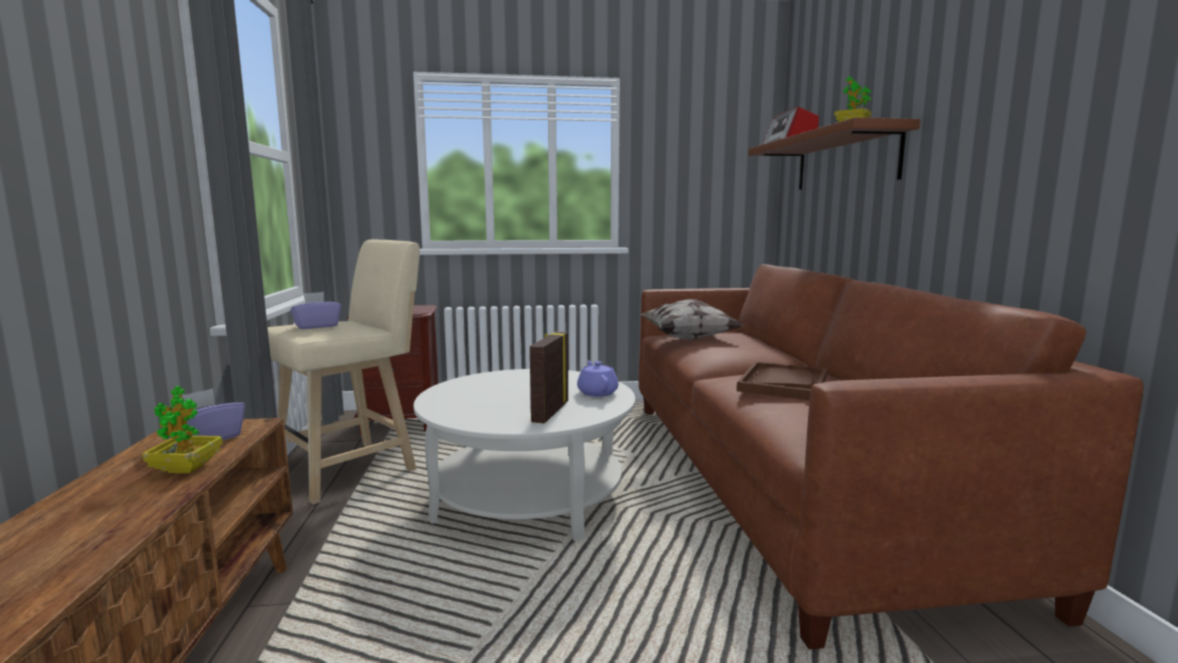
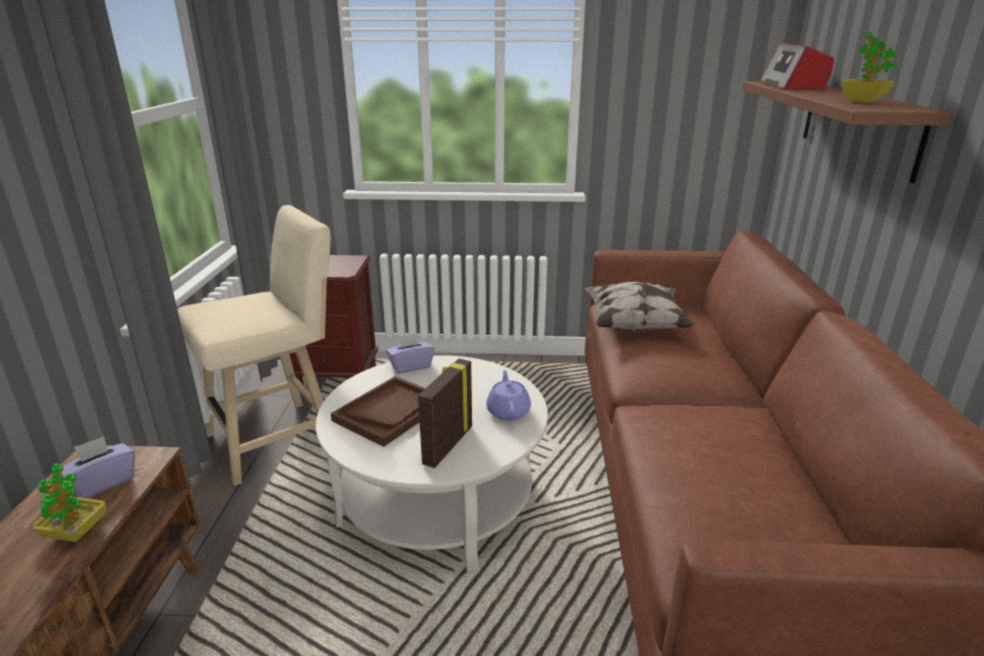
camera: 10 degrees right, 15 degrees up
(316, 326) = (229, 314): purple tissue box -> purple tissue box (410, 366)
(783, 383) = (705, 442): brown tray -> brown tray (390, 412)

